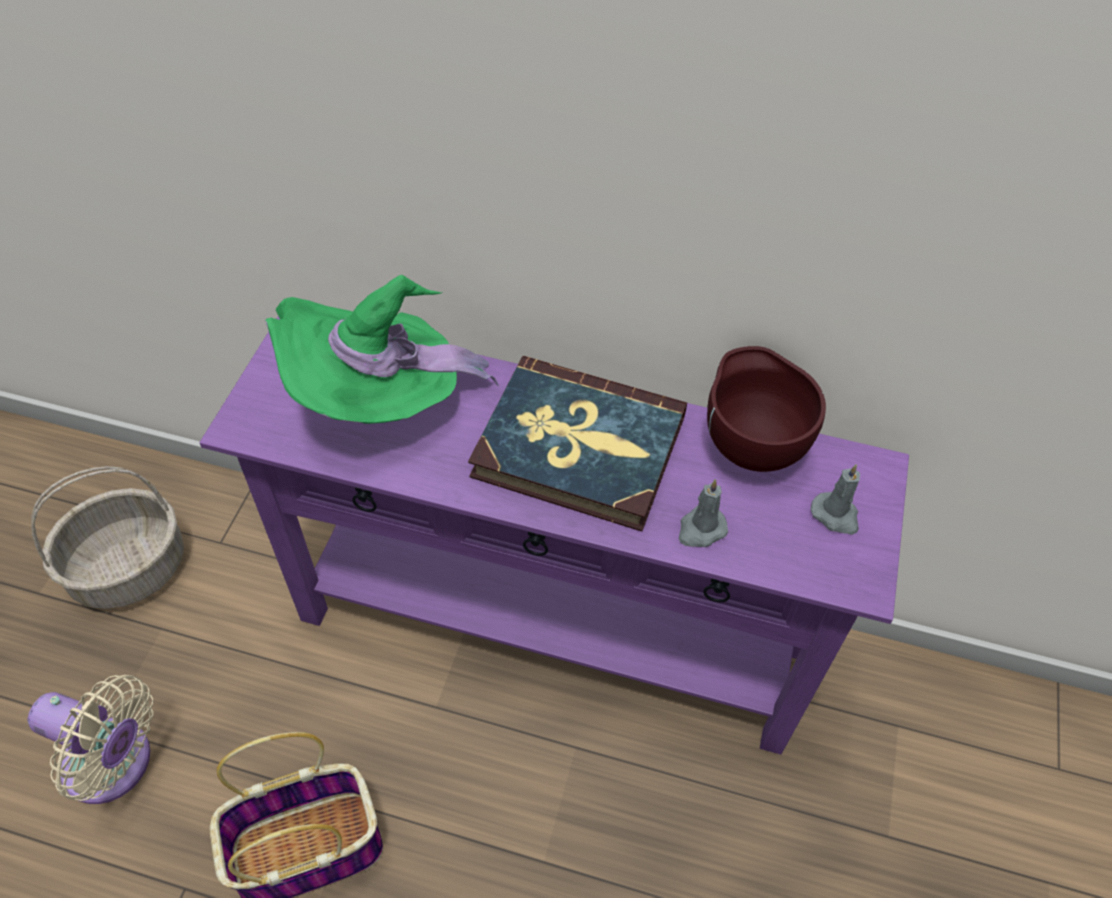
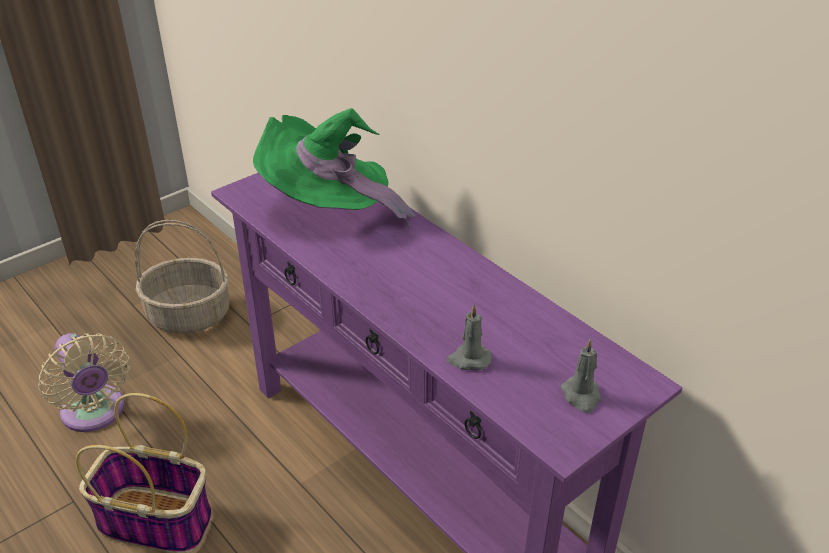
camera: 35 degrees right, 15 degrees down
(579, 447) = (429, 281): book -> none
(750, 446) = (555, 329): brown bowl -> none

